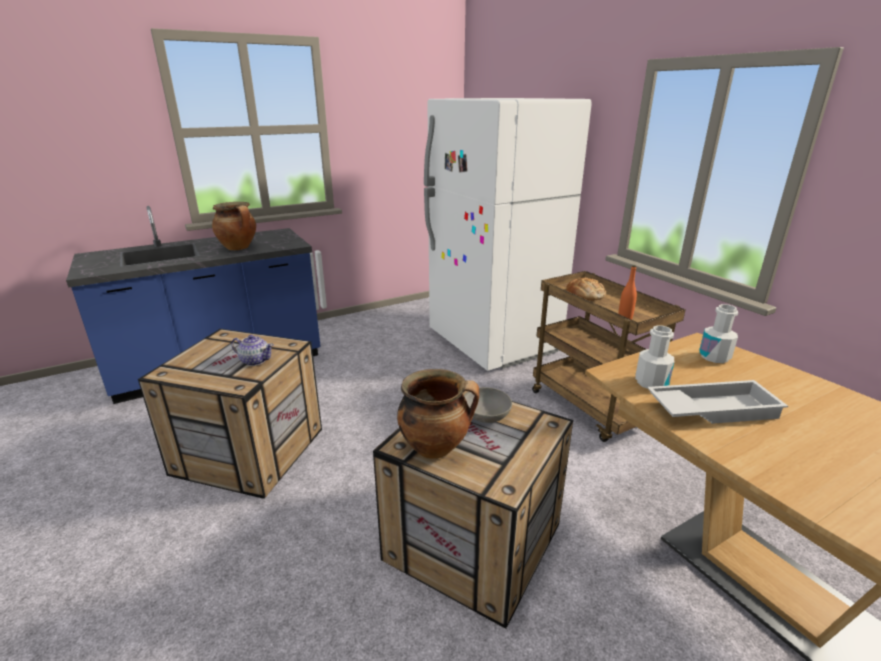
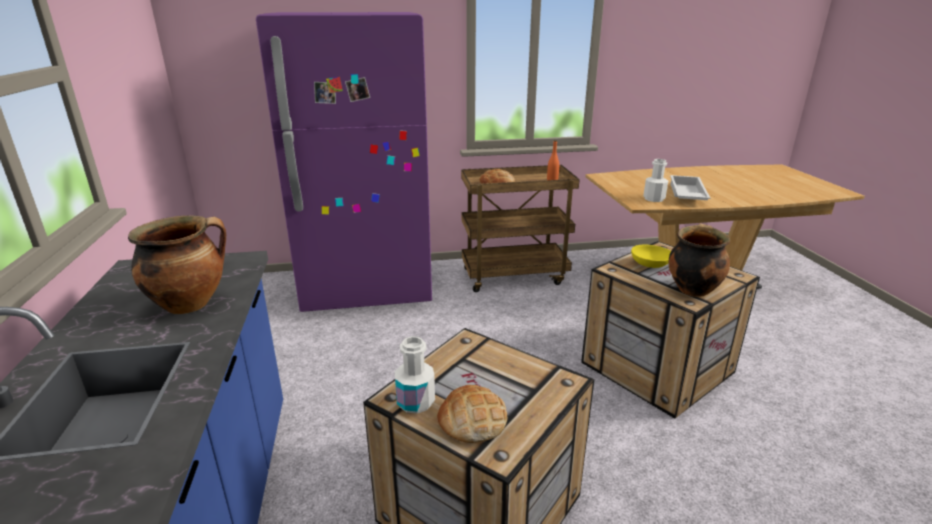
camera: 70 degrees left, 0 degrees up
(198, 360) = (472, 420): none -> bread
(255, 361) = (500, 369): teapot -> none
(487, 416) = (649, 265): grey bowl -> yellow bowl
(493, 342) = (367, 288): white fridge -> purple fridge
(714, 357) = (622, 179): white bottle -> white bottle (415, 402)

